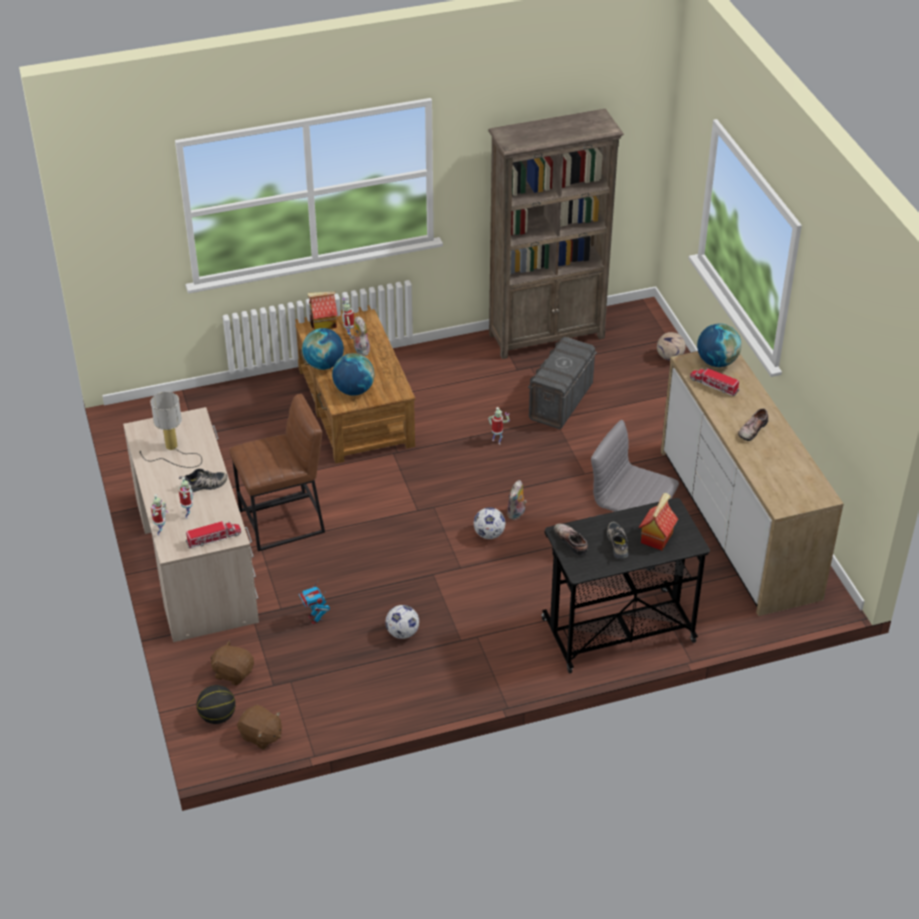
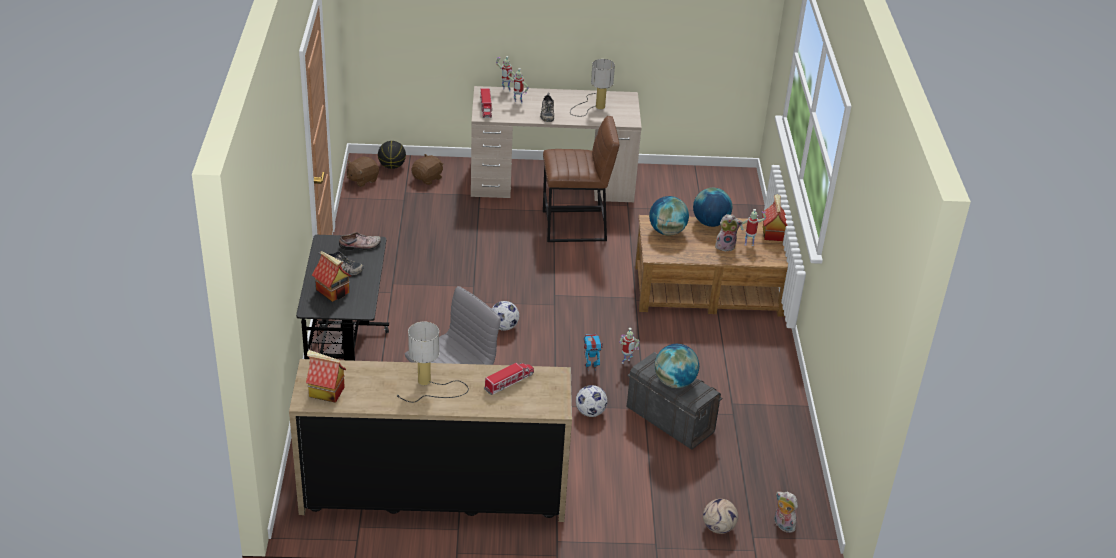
camera: 105 degrees right, 5 degrees down
(283, 521) = (575, 226): brown chair -> brown chair turned 90 degrees counterclockwise
(315, 619) = (459, 221): toy robot -> toy robot (590, 367)
(402, 633) = (418, 257): football -> football (590, 412)
(516, 514) = (521, 349): plush toy -> plush toy (782, 525)
(547, 336) = (784, 440): brown bookcase -> none
(717, 362) = (546, 396): globe -> globe (674, 382)
(751, 429) = (429, 386): shoe -> table lamp
(804, 488) = (326, 392): none -> toy house

